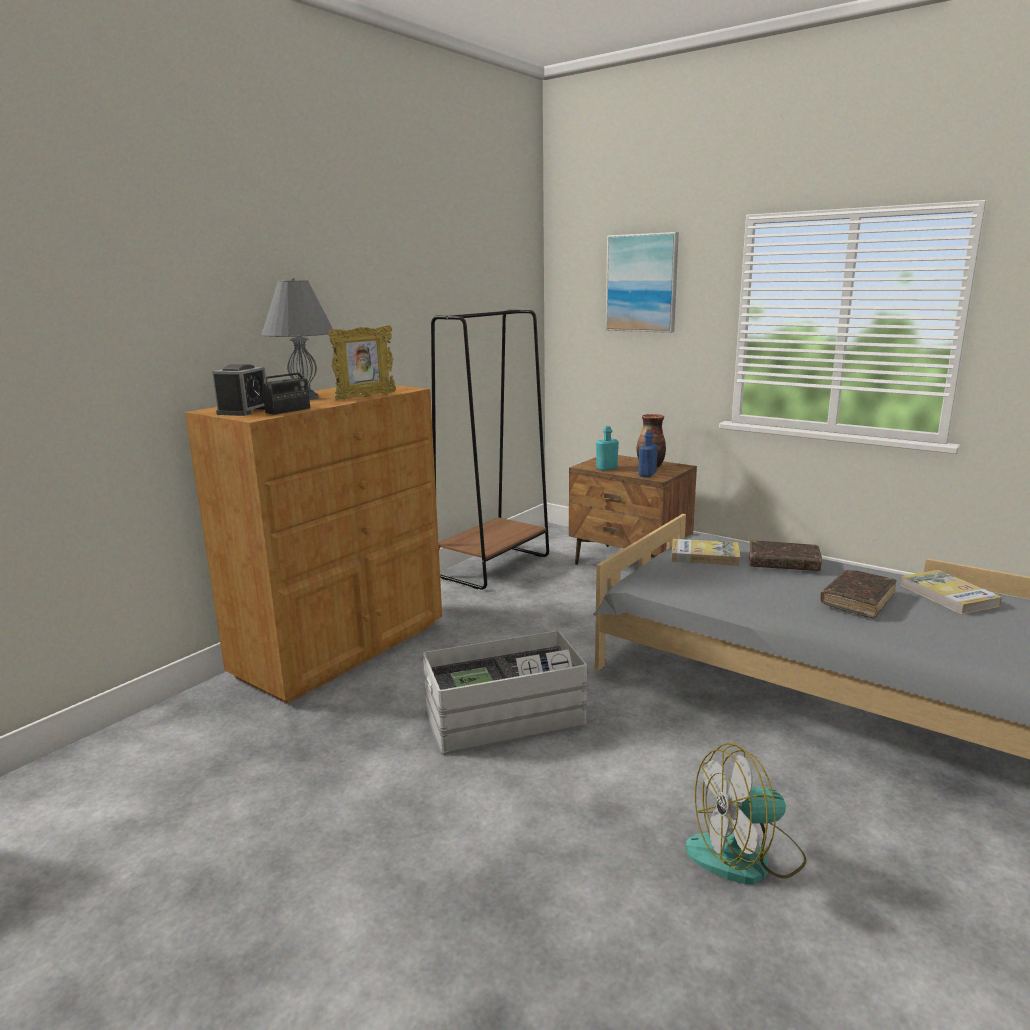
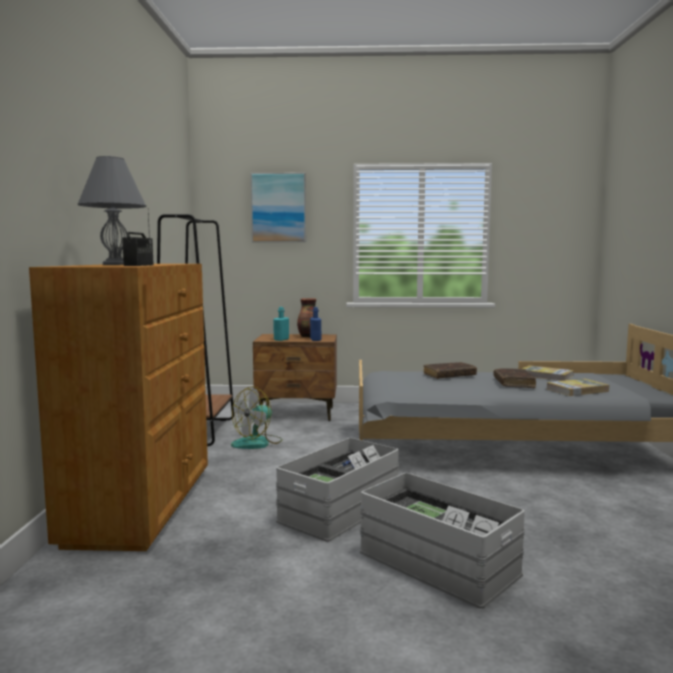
camera: 35 degrees left, 10 degrees down
(244, 411) = (95, 266): alarm clock -> none
(365, 397) = (170, 264): picture frame -> none
(516, 830) = (439, 562): none -> grey storage box
(704, 556) = (401, 378): book -> book (577, 390)
(746, 856) = (569, 529): fan -> fan (257, 443)

